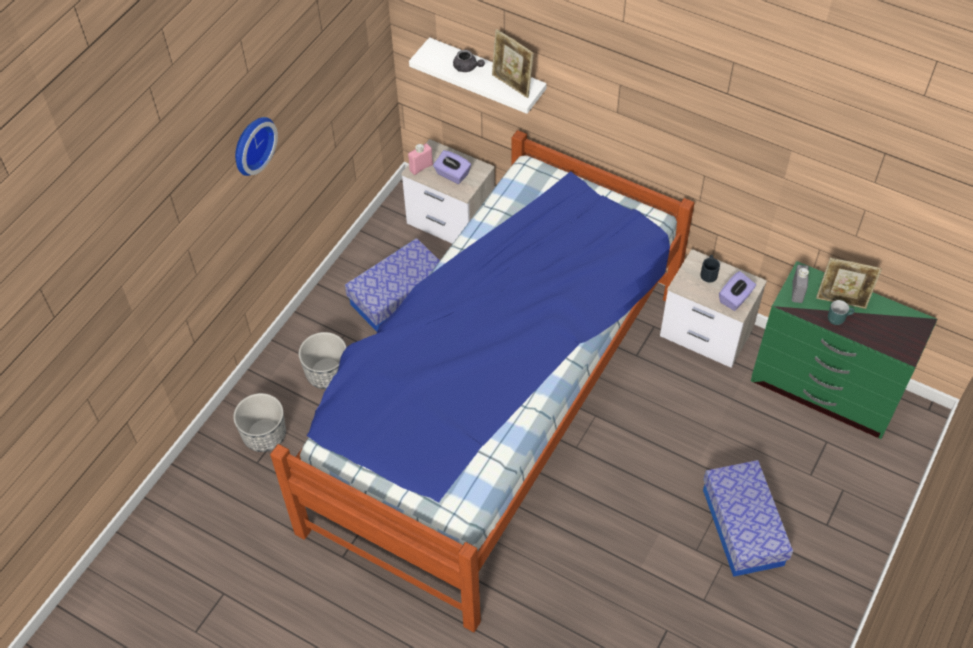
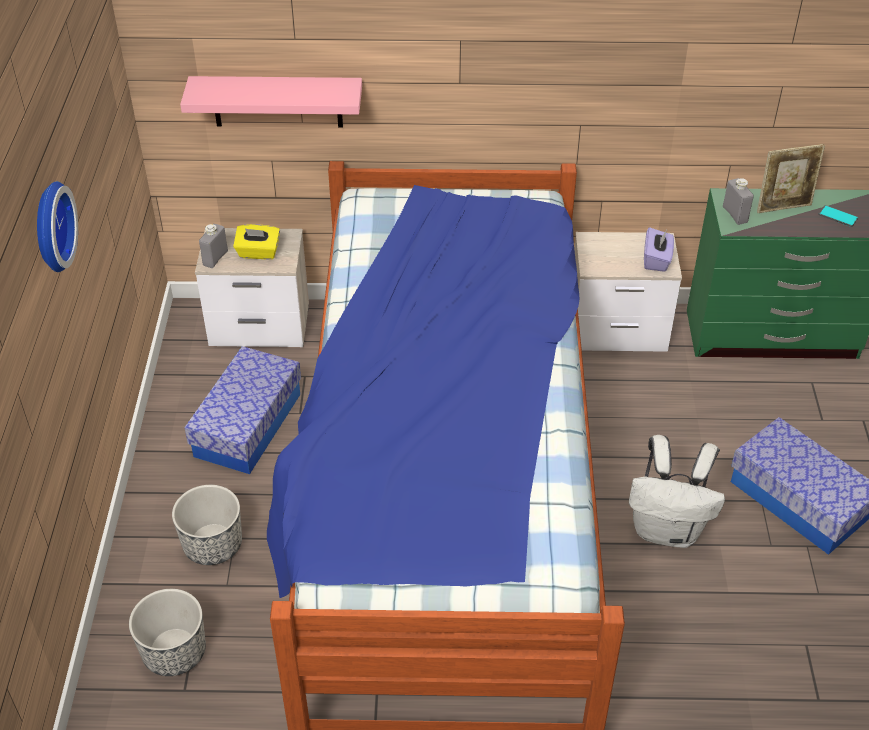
camera: 30 degrees left, 10 degrees down
(421, 167) = (215, 258): pink bottle -> grey bottle
(452, 174) = (258, 253): purple tissue box -> yellow tissue box
(467, 68) = (258, 90): grey teapot -> none
(487, 76) = (277, 101): white shelf -> pink shelf
(512, 85) = (323, 90): picture frame -> none
(630, 504) = (667, 530): none -> white backpack
(709, 272) = (611, 246): black mug -> none
(838, 317) = (792, 222): turquoise mug -> none
(879, 327) = (838, 216): none -> phone

